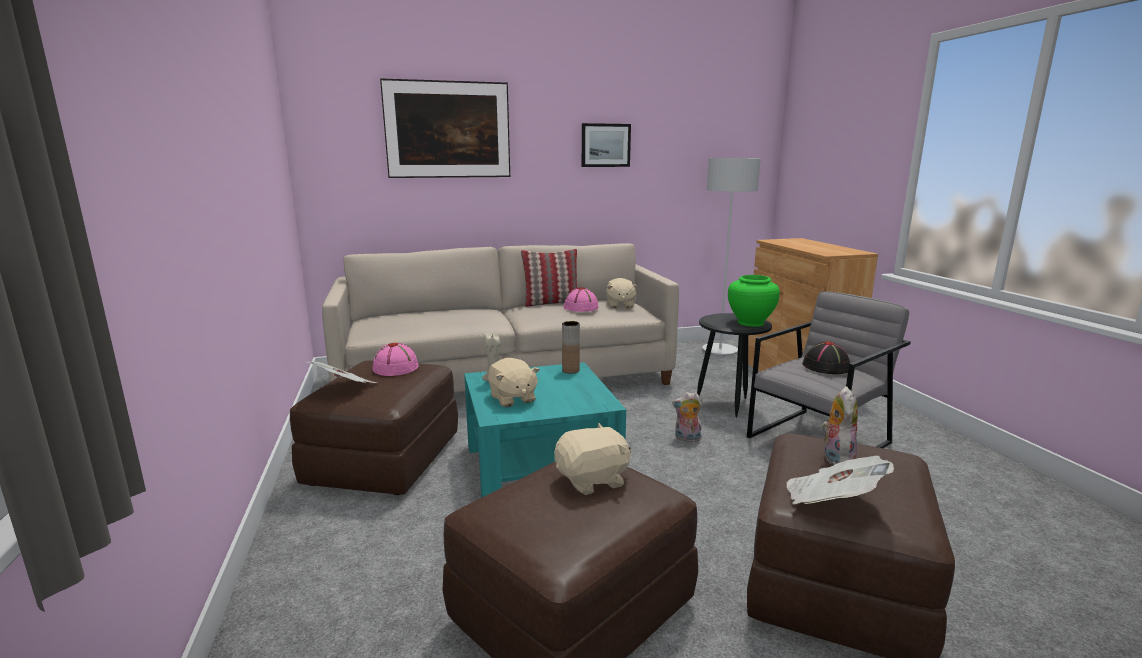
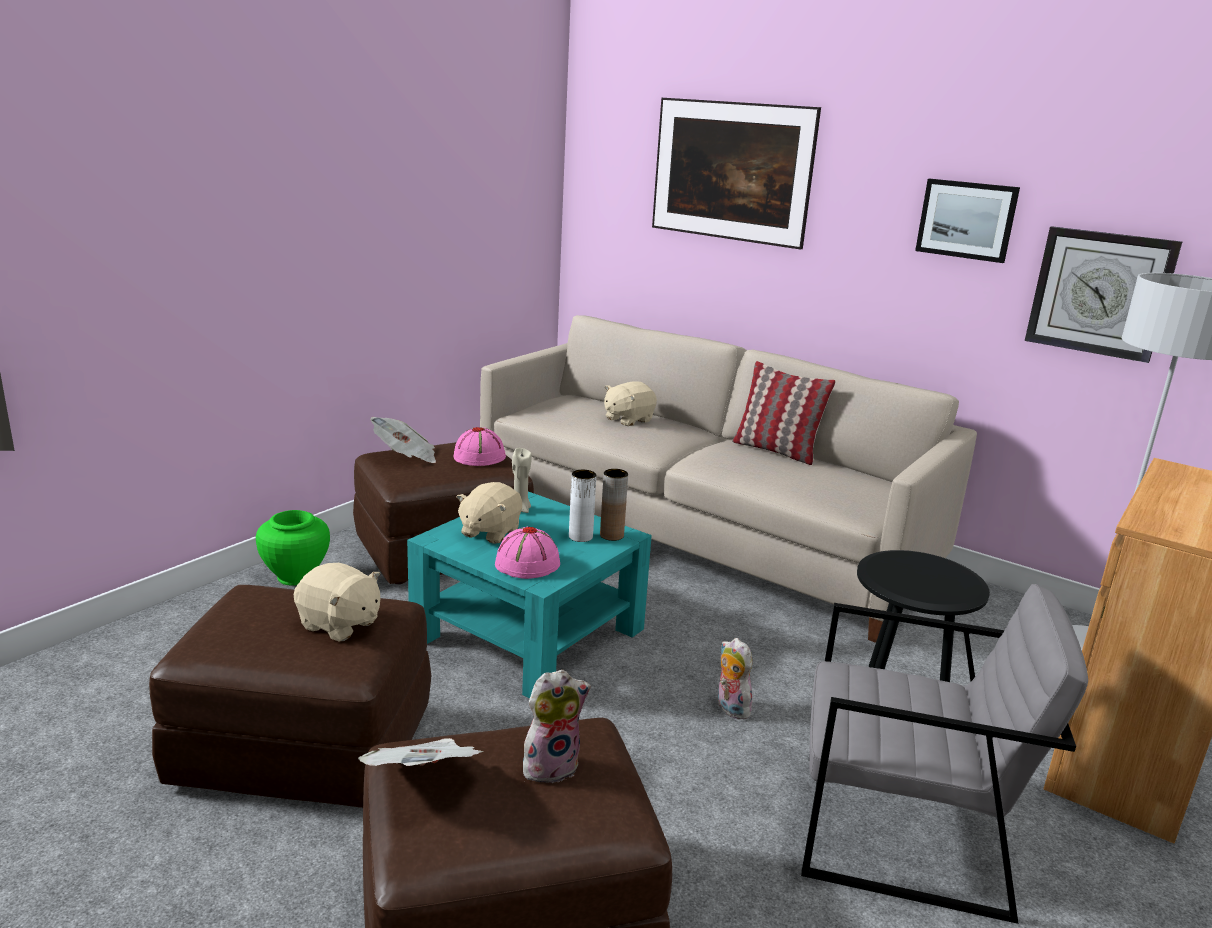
camera: 50 degrees right, 5 degrees up
(560, 378) = (580, 537): none -> white vase
(581, 308) = (783, 470): pink hat -> pink hat (527, 564)
(620, 305) = (860, 488): beige plush toy -> beige plush toy (628, 419)
(674, 175) = (1100, 293): none -> wall clock
(750, 323) = (933, 589): green vase -> green vase (295, 576)
(826, 367) = (916, 708): black hat -> none

